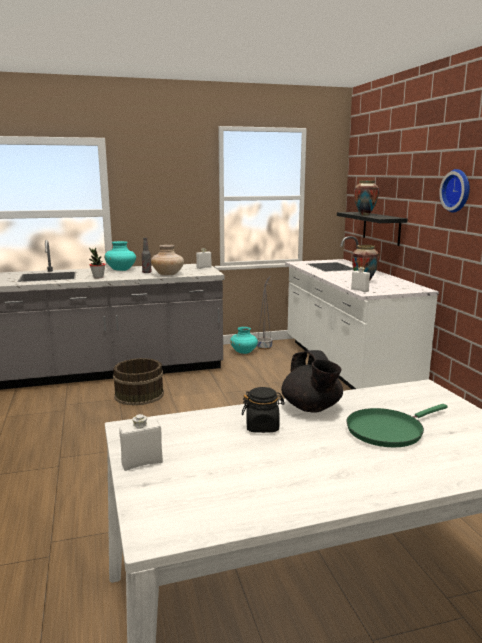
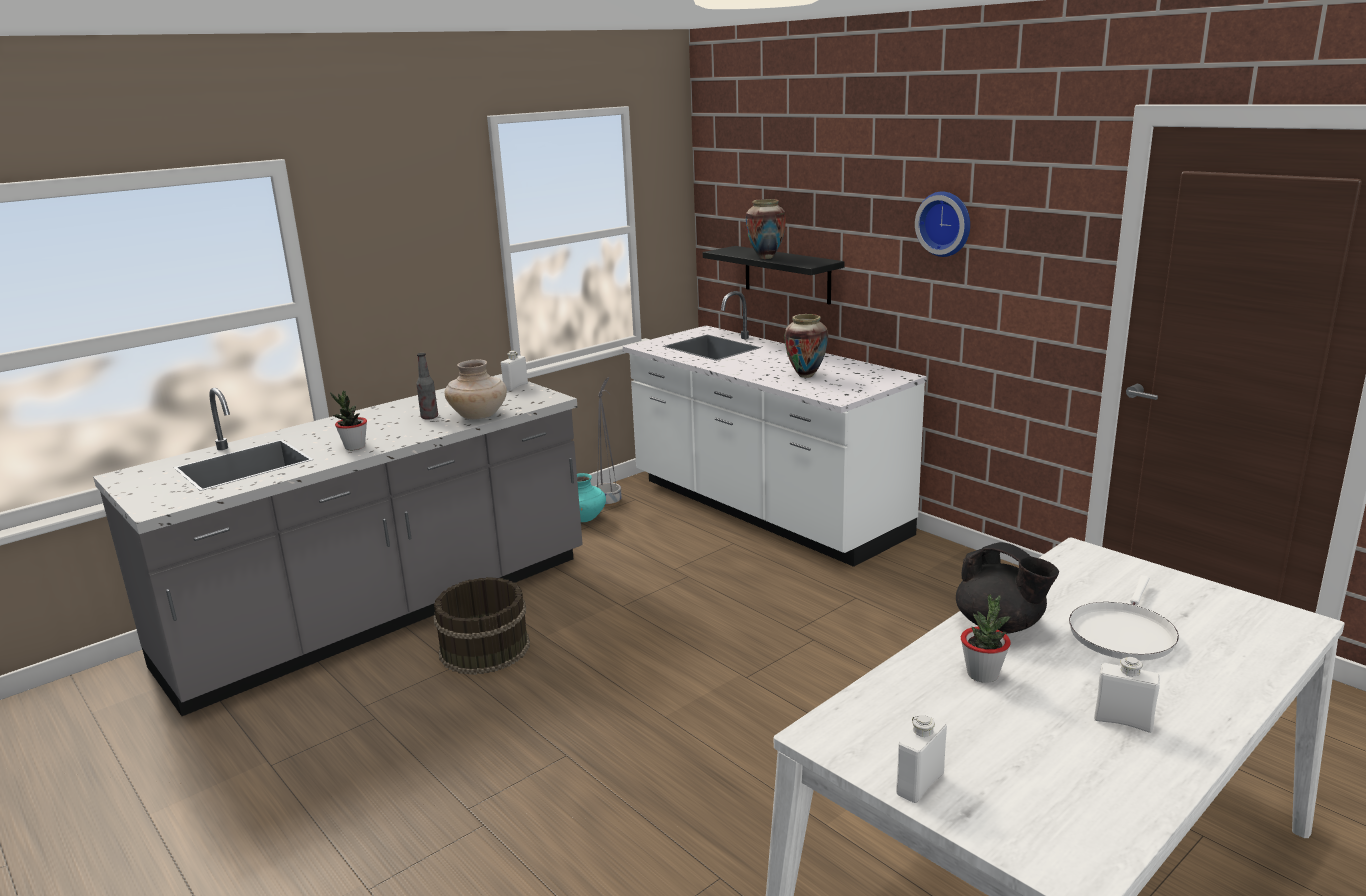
camera: 25 degrees left, 5 degrees up
(121, 270) = (368, 419): turquoise vase -> none
(262, 427) = (982, 674): black jar -> potted plant
(359, 290) = (823, 394): white bottle -> white bottle (1123, 721)
(387, 430) = (1122, 633): green frying pan -> white frying pan

